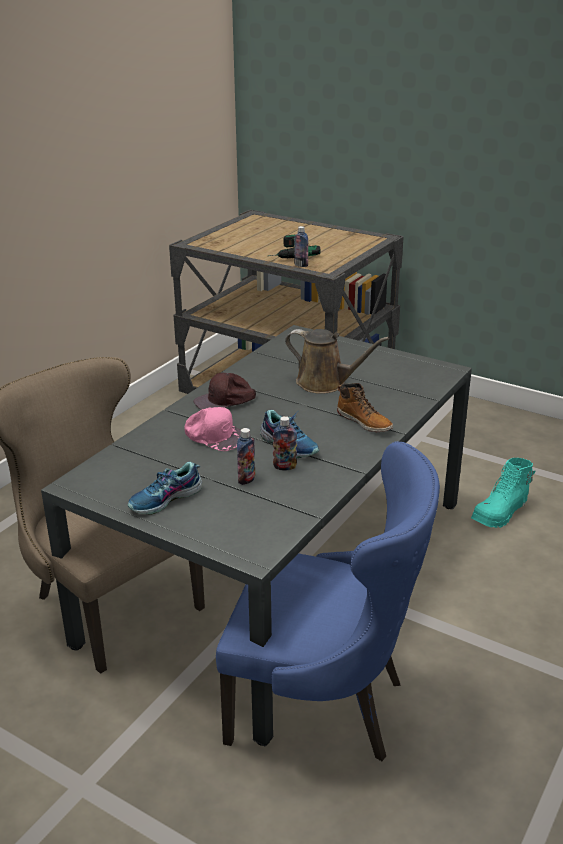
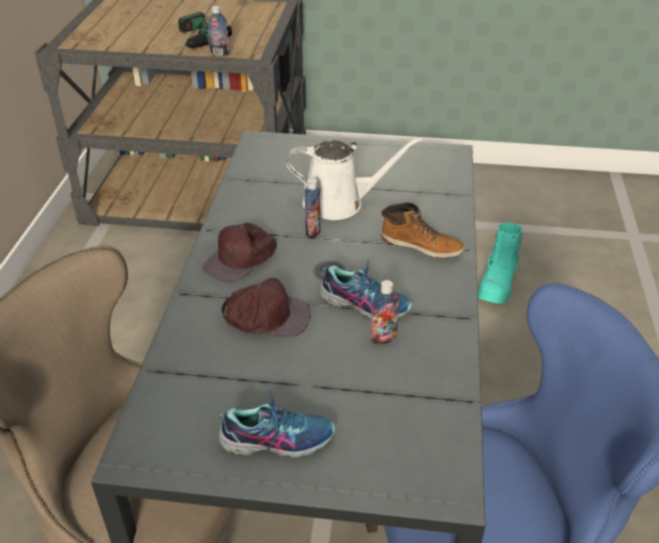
camera: 25 degrees left, 10 degrees up
(166, 500) = (277, 439): shoe -> shoe turned 120 degrees counterclockwise
(214, 435) = (266, 315): pink cap -> brown cap
(246, 479) = (353, 371): bottle -> bottle (313, 231)
(325, 383) = (339, 203): brown watering can -> white watering can

